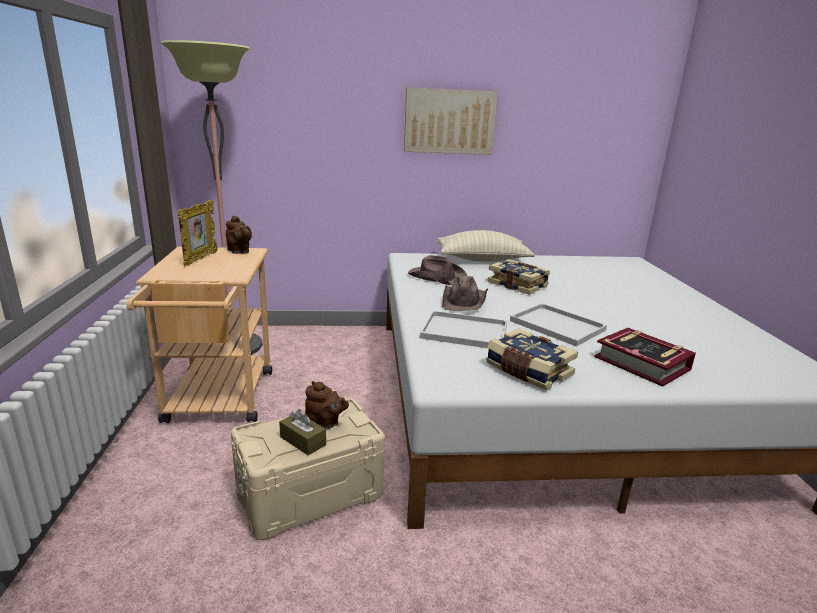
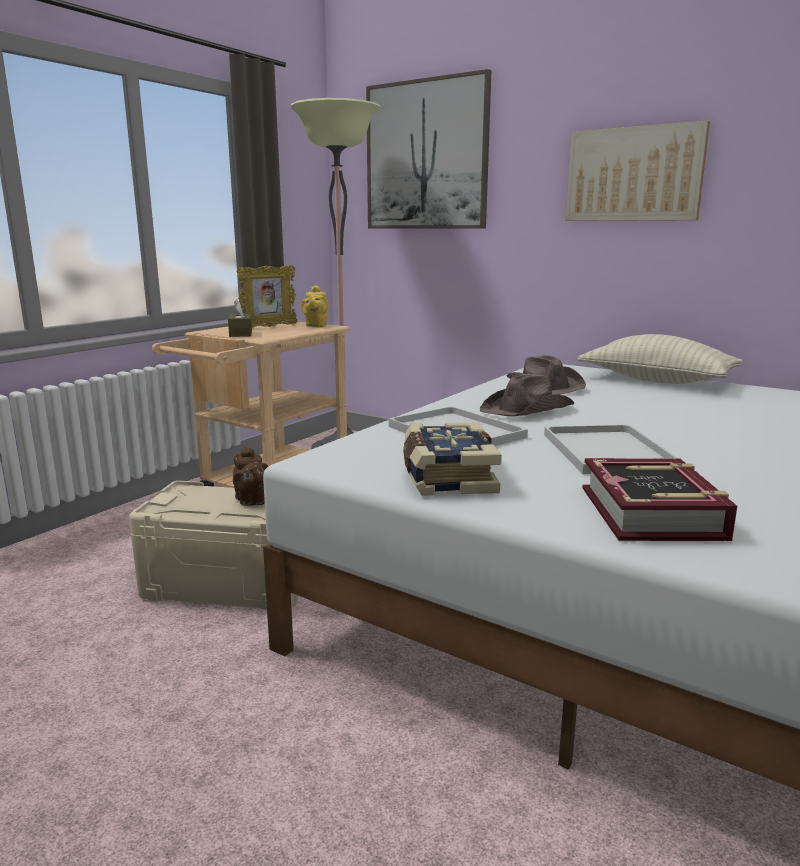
camera: 40 degrees right, 5 degrees down
(239, 251) = (315, 326): brown teapot -> yellow teapot
(277, 91) = (426, 156): none -> picture
(303, 441) = (210, 507): brown tissue box -> brown tissue box (240, 333)
(518, 285) = (650, 408): book -> none

